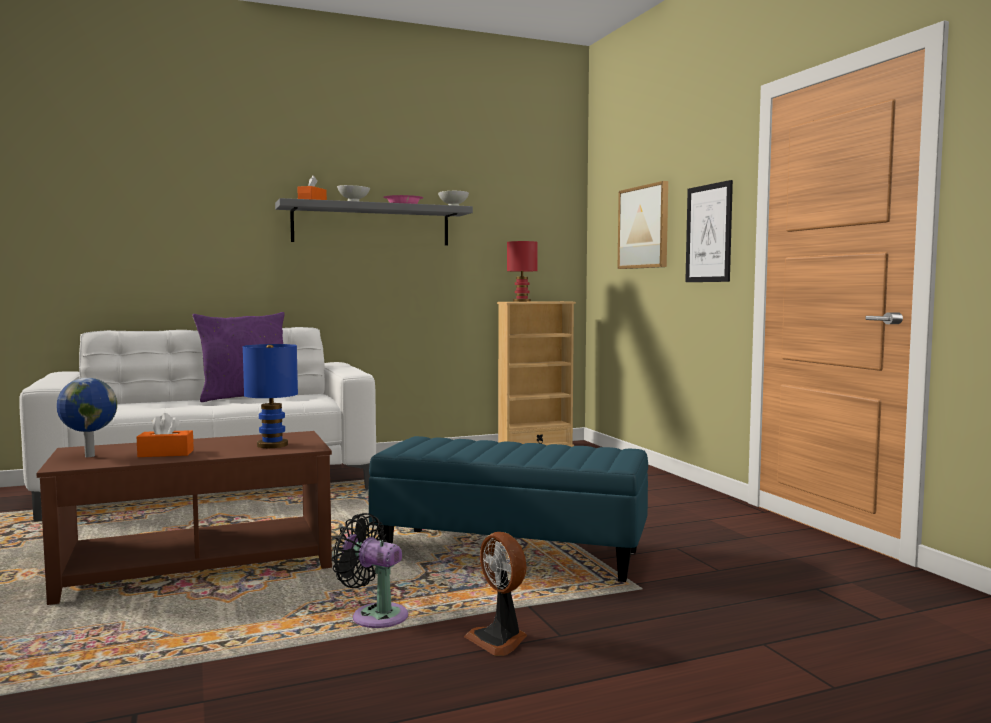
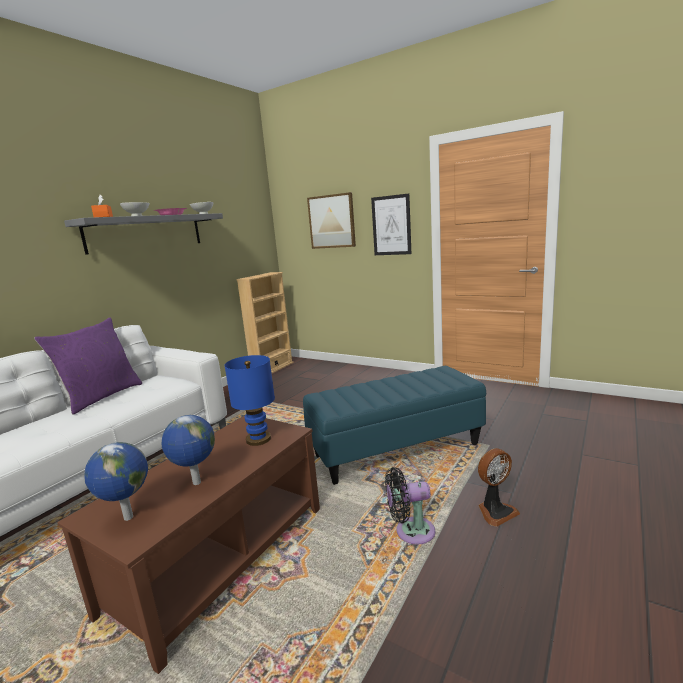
camera: 35 degrees left, 10 degrees up
(166, 453) = (196, 483): orange tissue box -> globe
(499, 639) = (495, 511): fan -> fan turned 45 degrees counterclockwise
(521, 301) = (253, 276): red table lamp -> none

